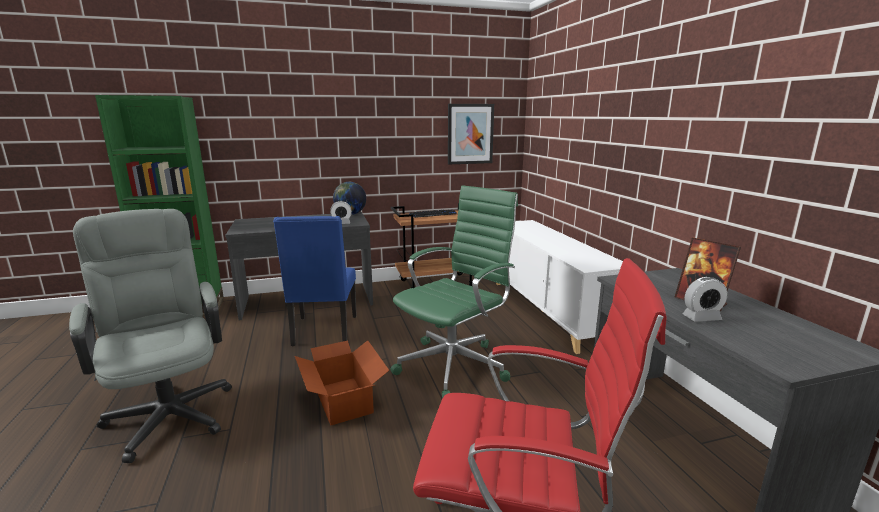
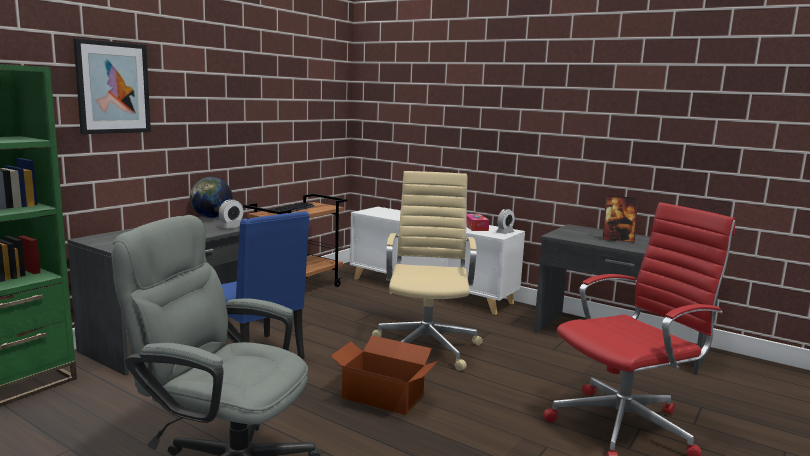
camera: 40 degrees left, 5 degrees down
(455, 365) = (427, 346): green office chair -> beige office chair
(470, 134) = (310, 118): picture -> picture (113, 87)
(583, 254) = (475, 227): none -> tissue box
(701, 318) = (633, 247): alarm clock -> alarm clock (505, 232)

